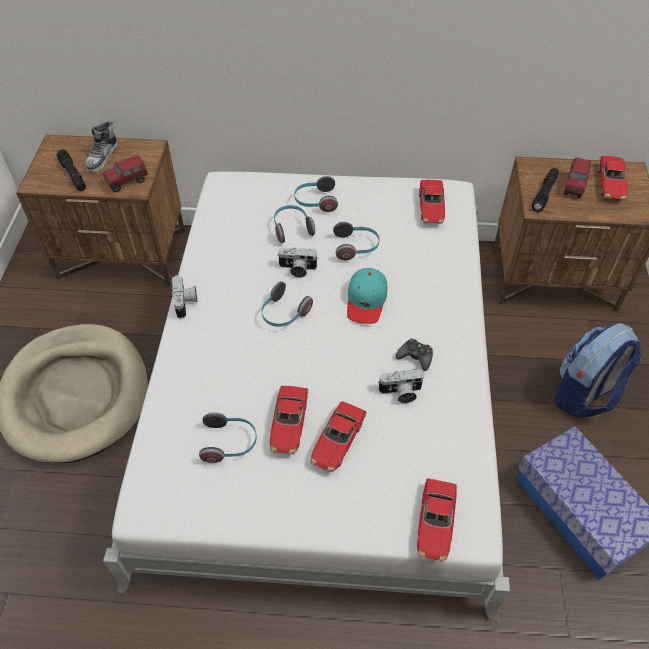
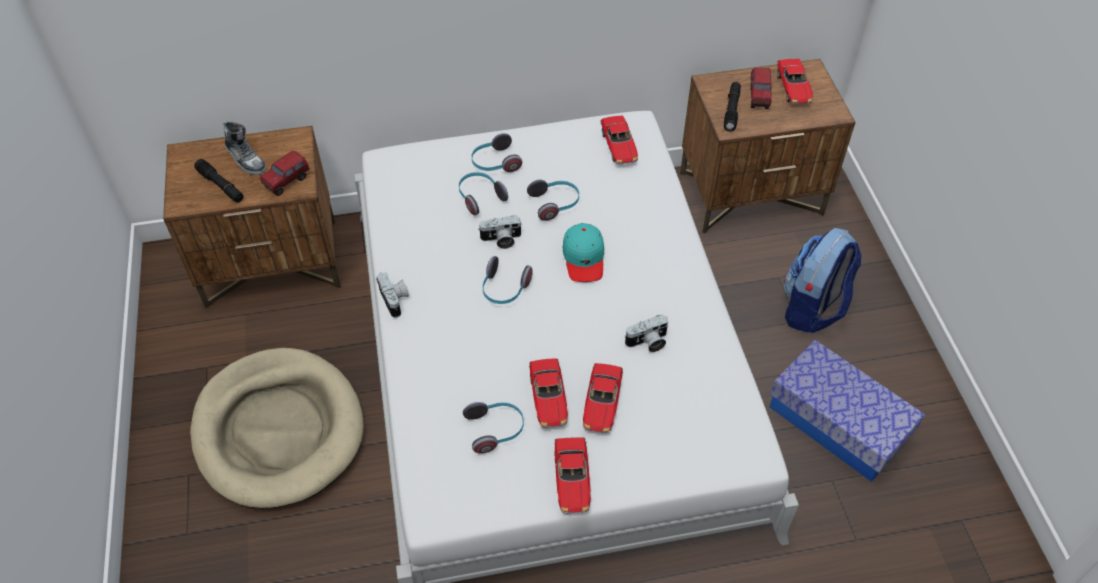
camera: 15 degrees left, 0 degrees up
(102, 157) = (246, 159): shoe -> shoe turned 45 degrees counterclockwise
(415, 357) = (651, 304): black game controller -> none
(435, 523) = (718, 456): toy car -> toy car (572, 479)

